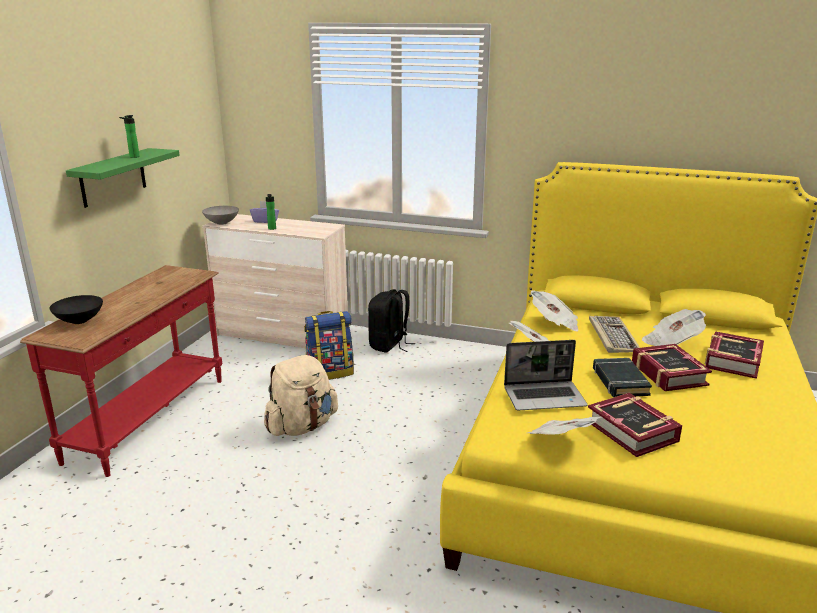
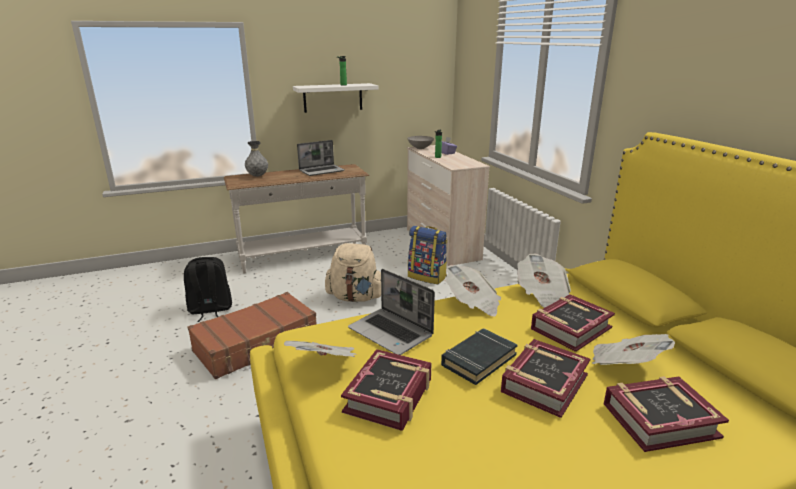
camera: 50 degrees right, 0 degrees up
(78, 321) = (257, 176): black bowl -> grey vase
(113, 177) = (333, 97): green shelf -> white shelf
(150, 419) = (303, 257): red console table -> white console table
(151, 286) = (322, 171): none -> laptop
(297, 525) = (257, 344): none -> brown suitcase
(389, 345) = (496, 278): black backpack -> black backpack (210, 310)
(612, 336) = (570, 328): keyboard -> book

